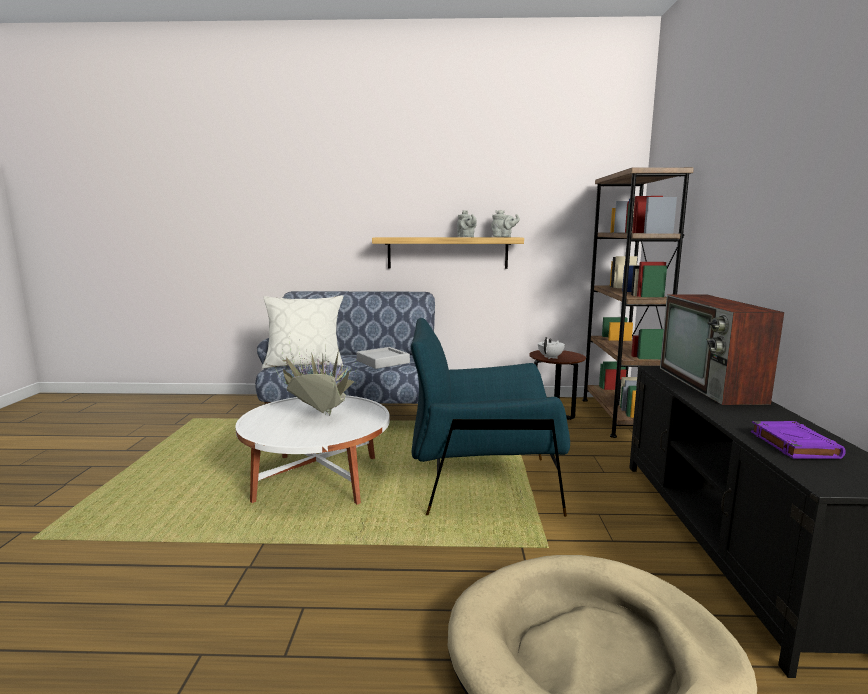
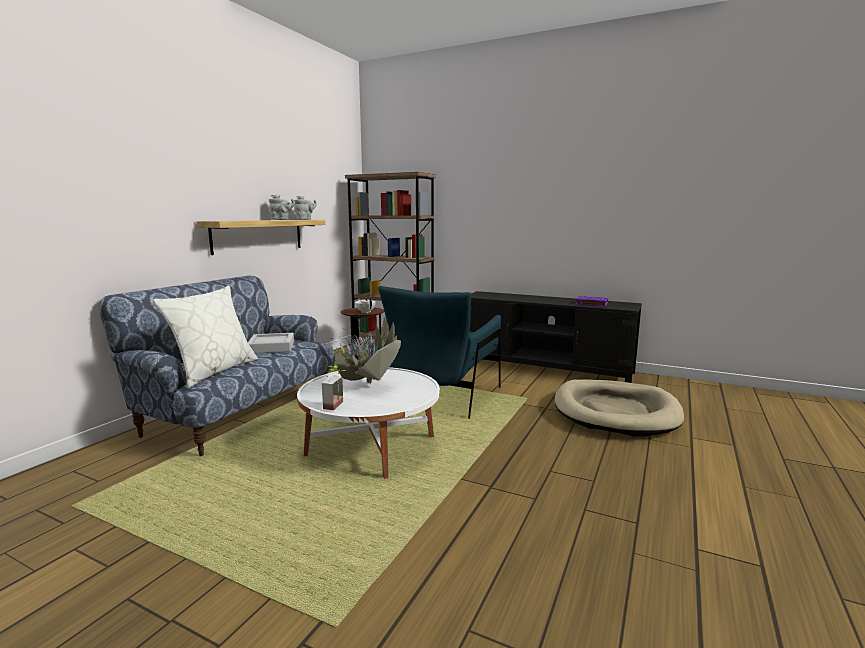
camera: 65 degrees left, 0 degrees up
(260, 416) = (337, 405): none -> potted plant
(711, 385) = (509, 296): television -> none

